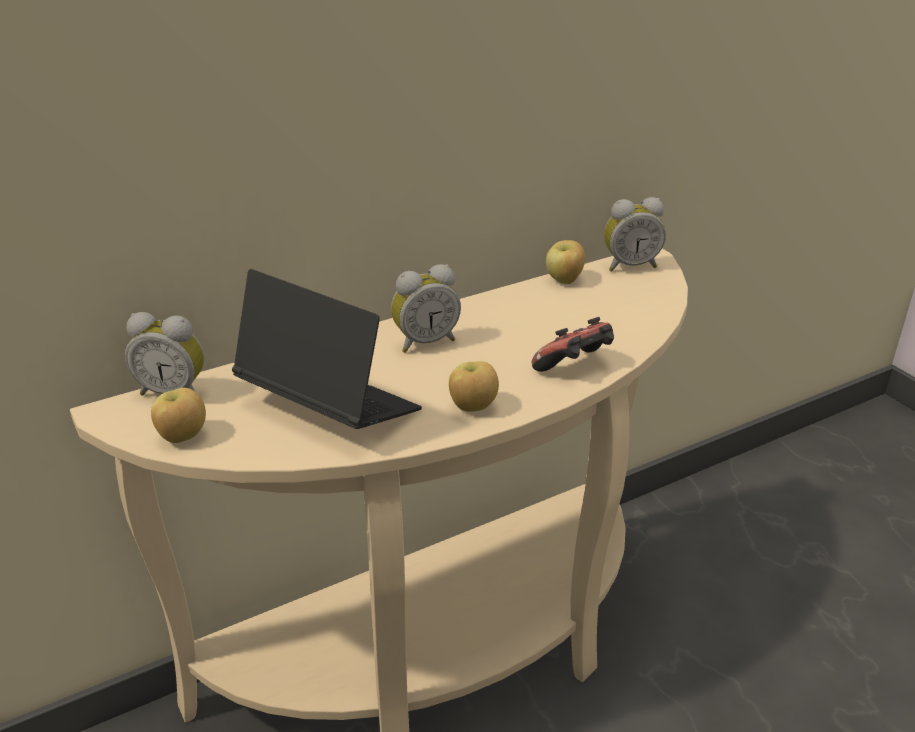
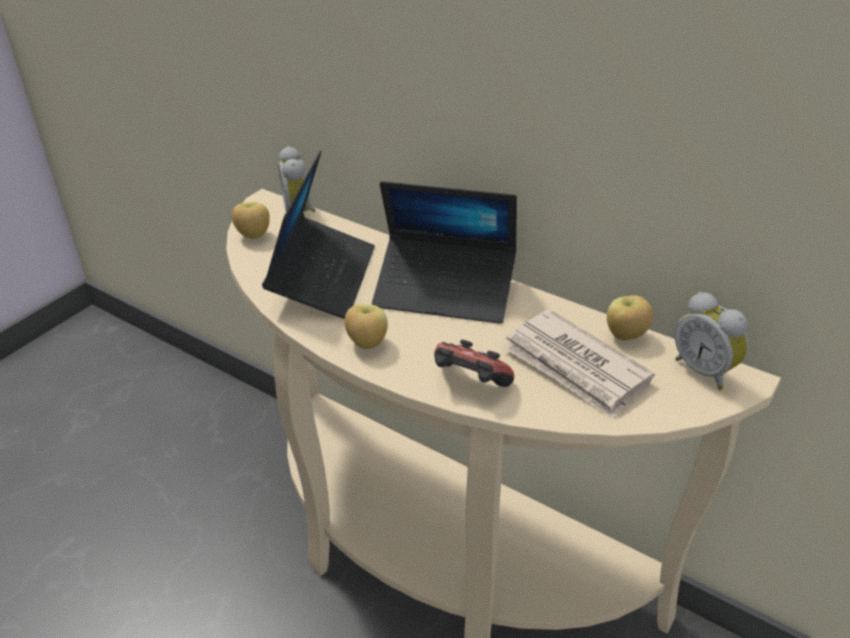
camera: 65 degrees right, 5 degrees up
(424, 341) = (445, 291): alarm clock -> laptop
(588, 313) = (575, 367): none -> newspaper

